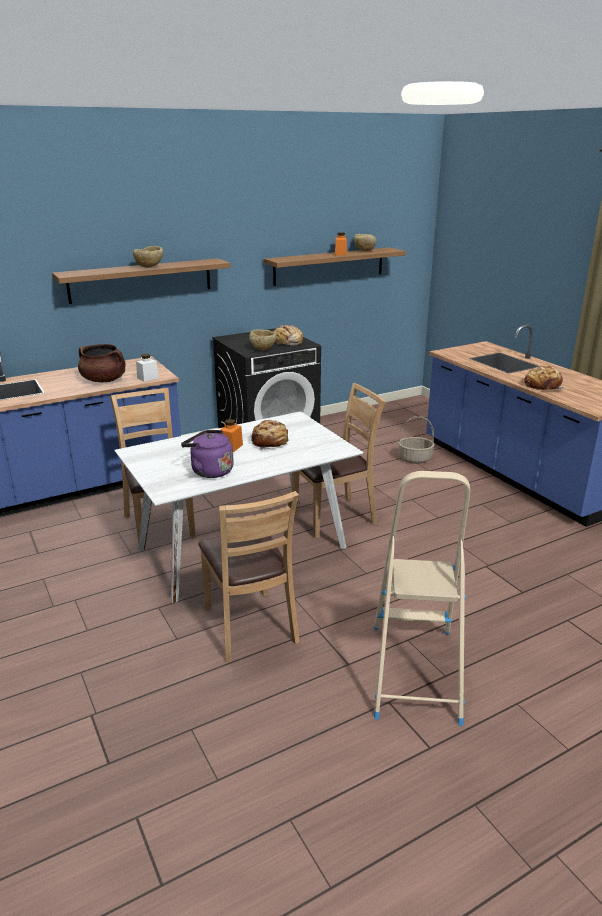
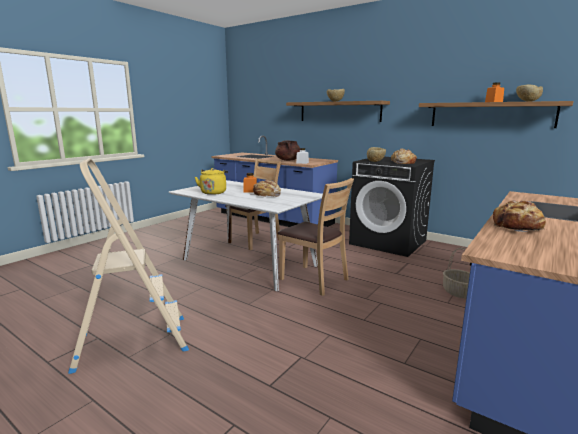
camera: 65 degrees right, 10 degrees down
(209, 471) = (213, 192): purple kettle -> yellow kettle
(249, 626) = (169, 281): brown chair -> none

